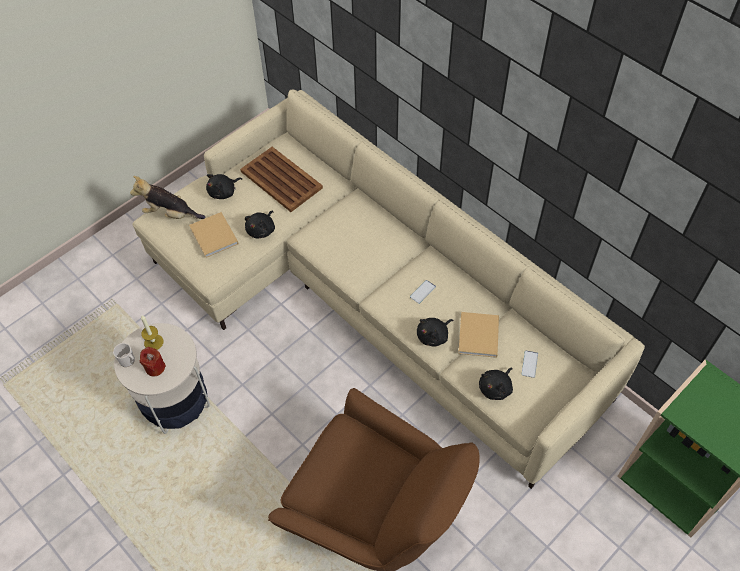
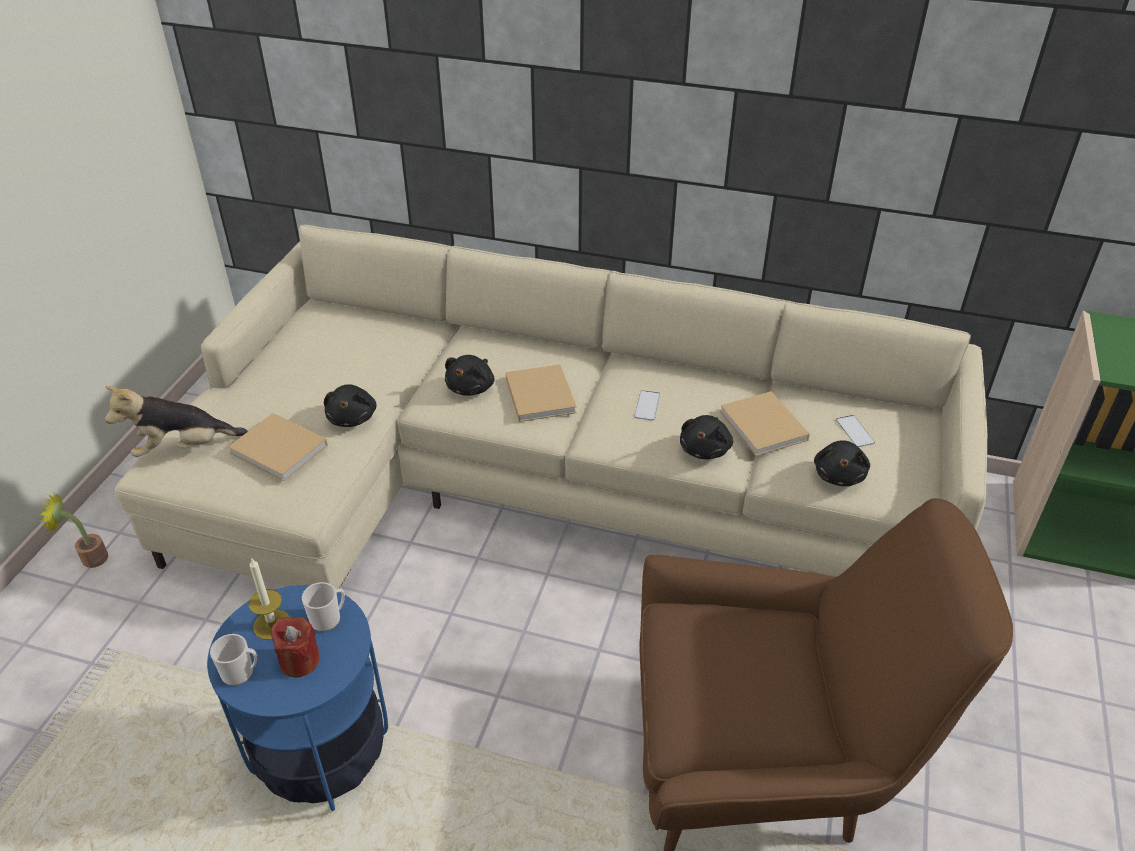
camera: 30 degrees left, 15 degrees down
(125, 241) = (89, 558): none -> potted plant
(176, 403) = (322, 755): beige side table -> blue side table
(179, 351) = (328, 618): none -> mug
(223, 192) = (257, 393): black plush toy -> black plush toy (472, 387)
(281, 179) = (340, 349): brown tray -> none
(368, 257) = (539, 394): none -> beige book

